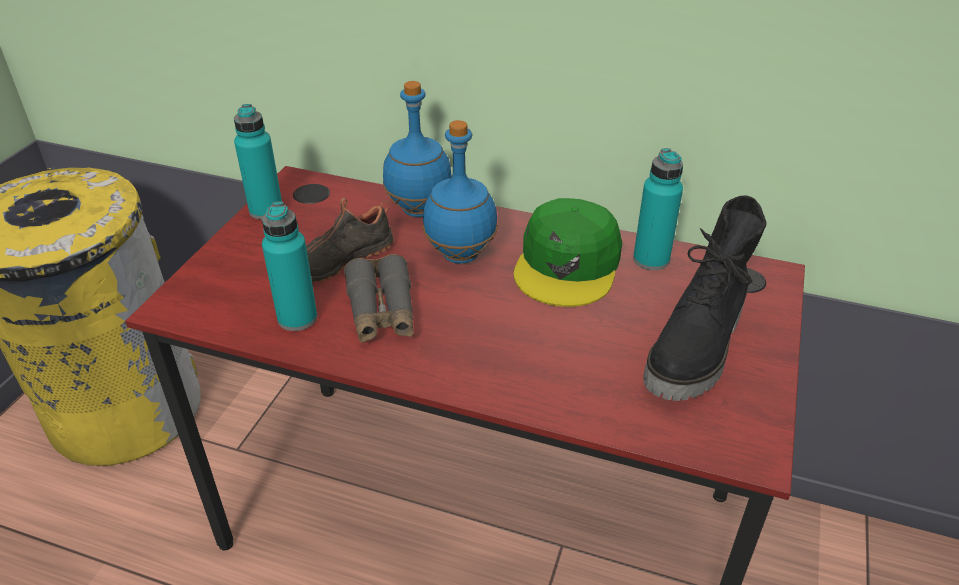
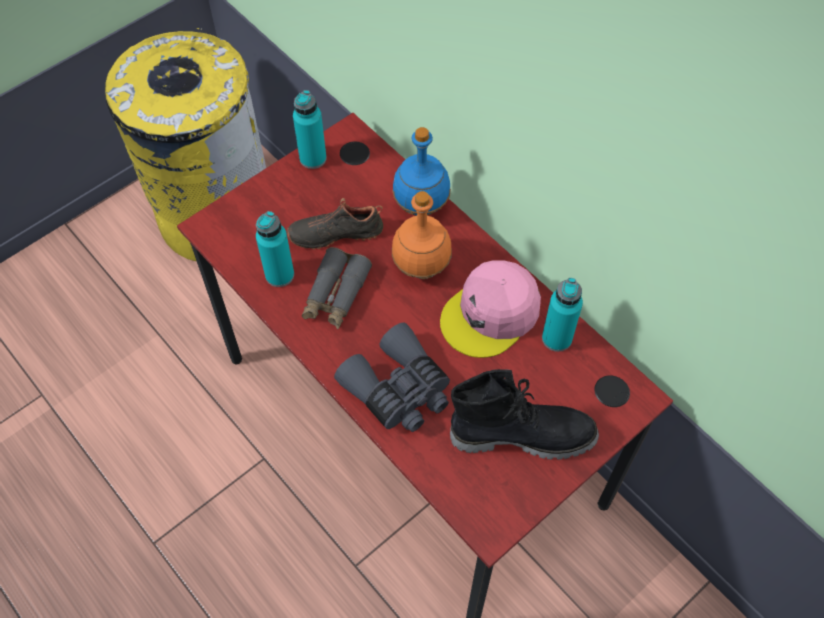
camera: 30 degrees right, 20 degrees up
(461, 255) = (422, 268): blue bottle -> orange bottle
(528, 367) = (399, 390): none -> grey binoculars
(568, 265) = (491, 314): green cap -> pink cap
(697, 350) = (522, 434): black boot -> black boot turned 150 degrees counterclockwise

